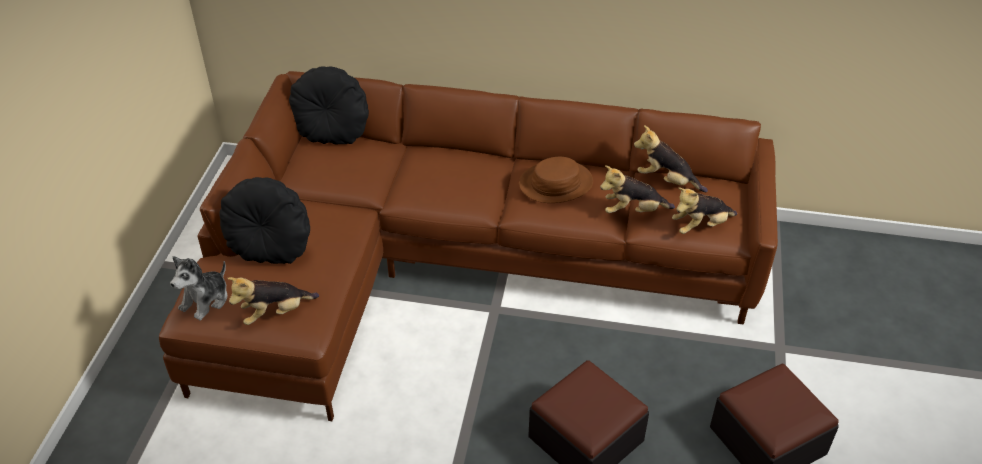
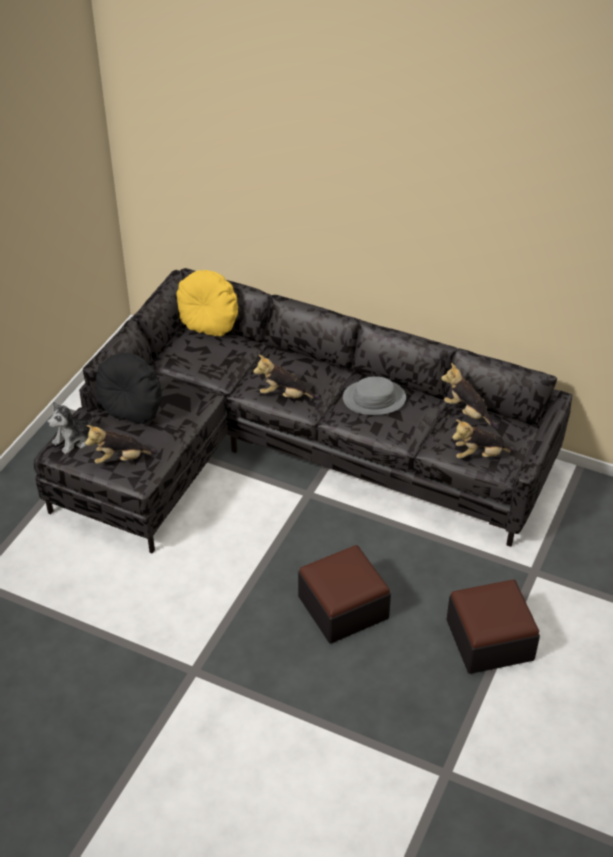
camera: 15 degrees right, 0 degrees up
(332, 135) = (208, 327): black pillow -> yellow pillow
(456, 264) = (289, 452): brown sofa -> grey sofa
(556, 183) = (374, 399): brown hat -> grey hat
(633, 211) = (428, 433): plush toy -> plush toy (285, 396)

